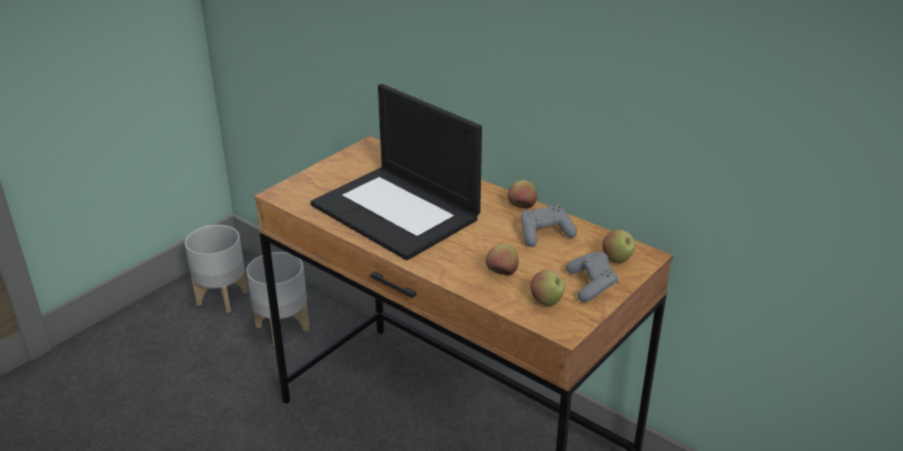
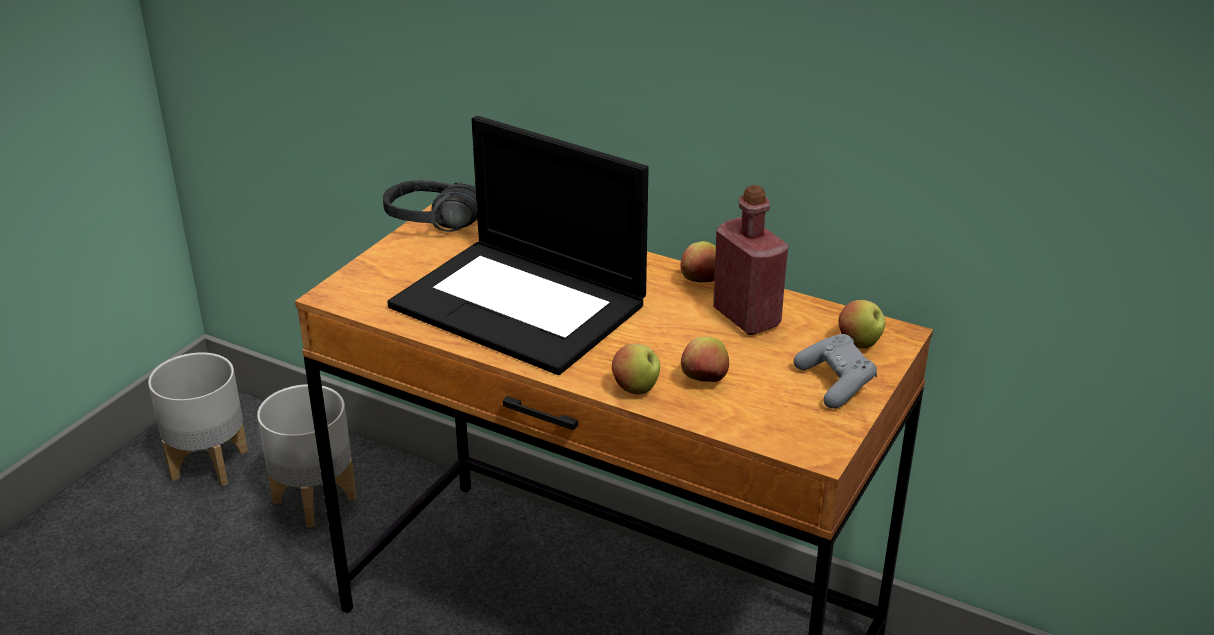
camera: 10 degrees left, 0 degrees up
(354, 156) = (430, 229): none -> black headphones
(545, 234) = (746, 317): grey game controller -> red bottle
(546, 301) = (780, 414): apple -> apple (636, 389)

